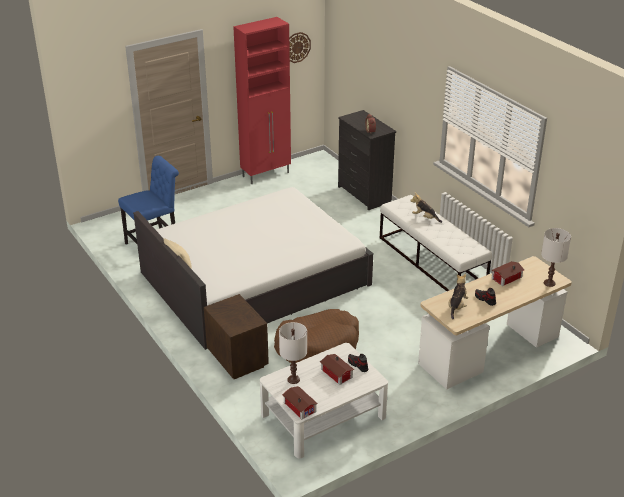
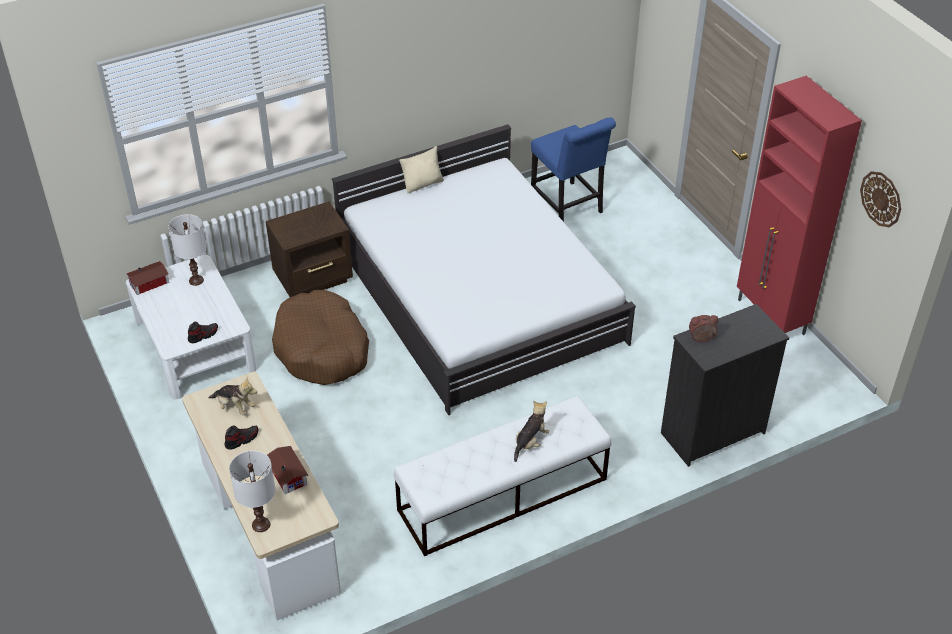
camera: 95 degrees right, 10 degrees up
(336, 374) = (193, 316): toy house -> none

